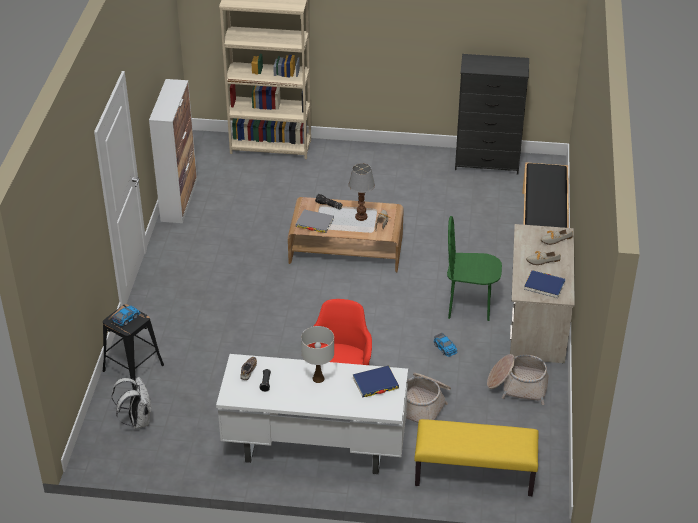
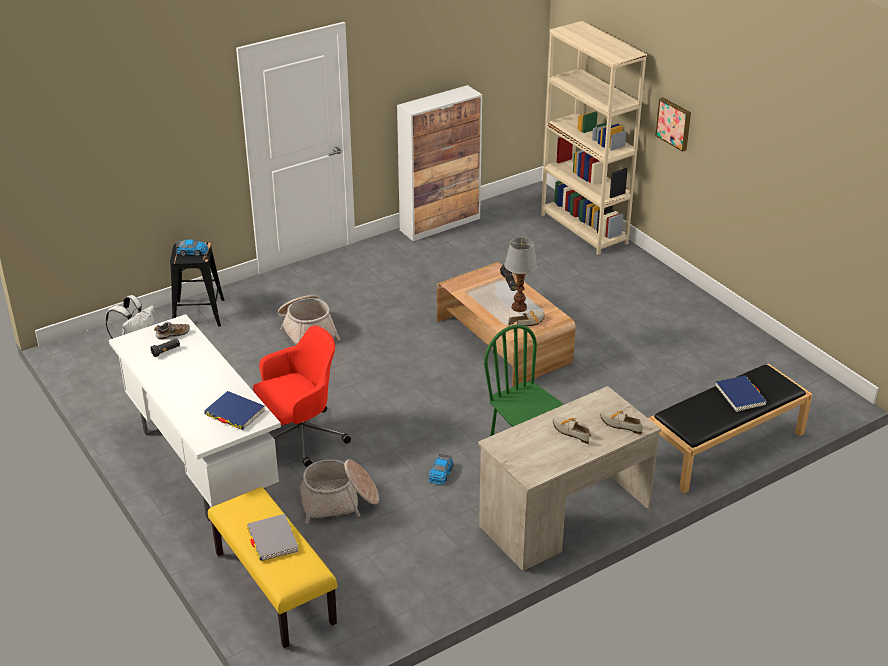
camera: 50 degrees right, 5 degrees down
(314, 223) = (471, 287): grey book -> grey book (272, 540)
(318, 378) = (204, 377): white table lamp -> none
(344, 35) = (674, 123): none -> picture
(487, 162) = (769, 358): black dresser -> none
(517, 386) = (444, 553): basket -> basket (307, 330)
(544, 285) = (531, 453): blue book -> blue book (740, 395)

